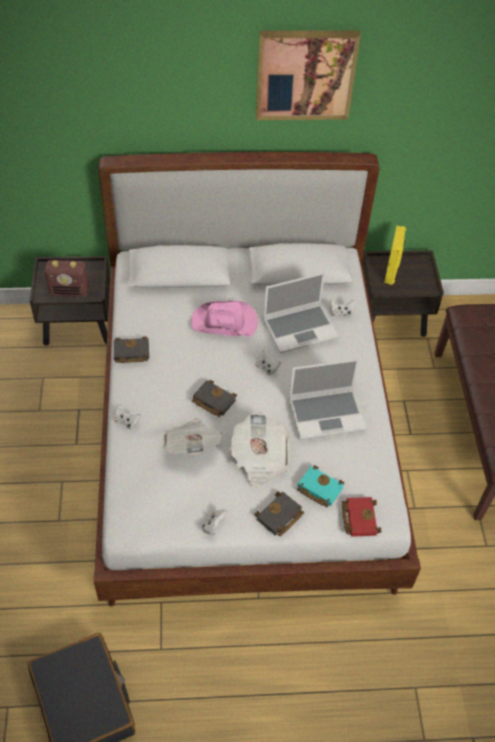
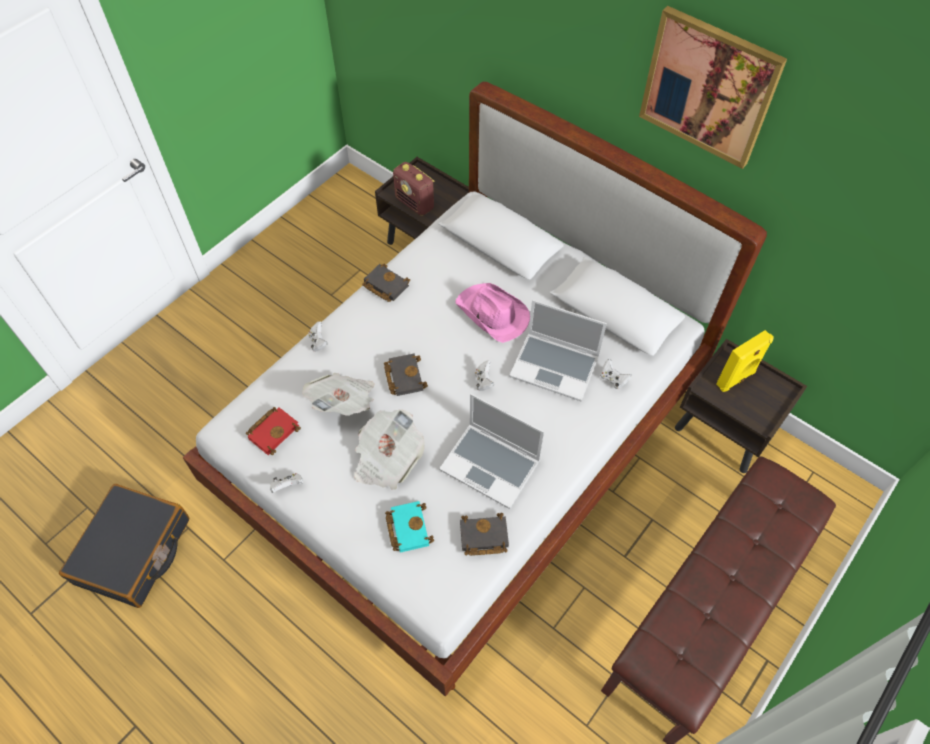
camera: 45 degrees right, 5 degrees up
(279, 517) = (347, 524): black book -> black book (482, 537)
(358, 517) = (413, 584): red book -> red book (273, 431)

